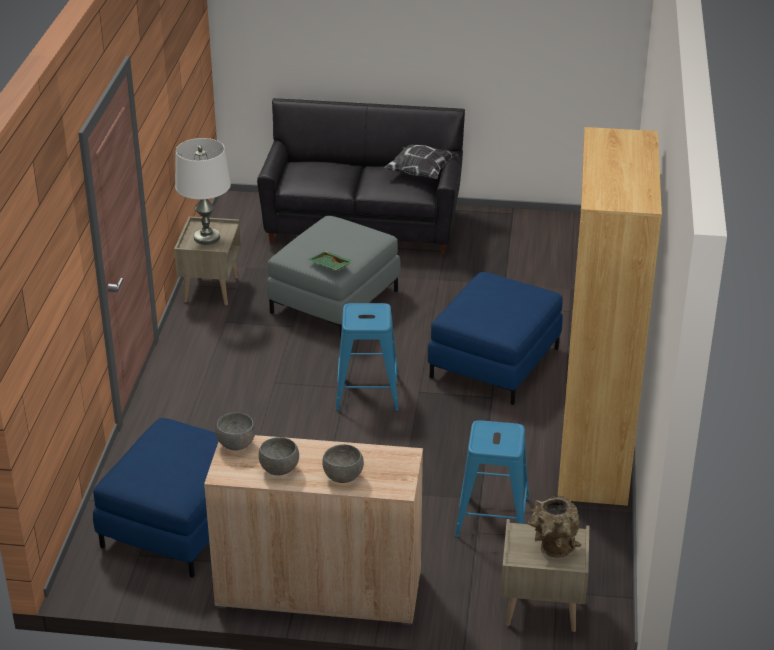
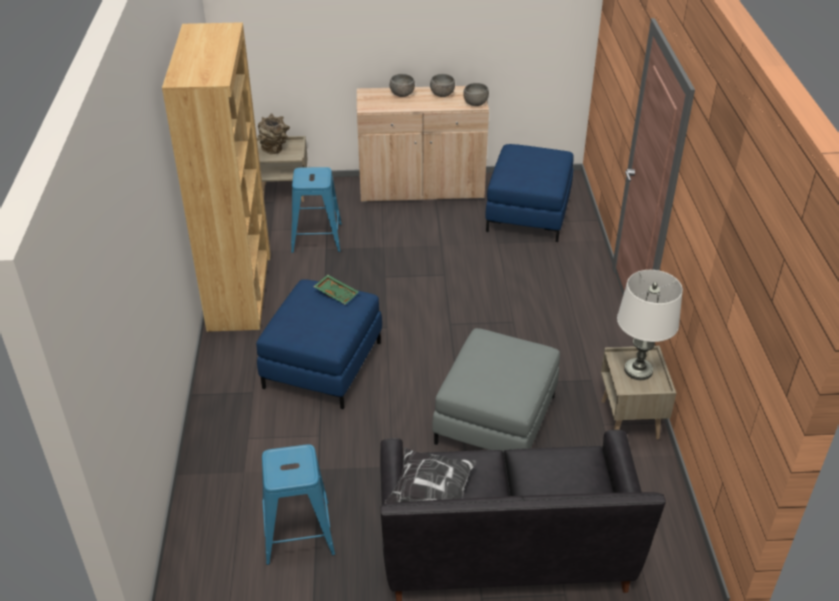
camera: 170 degrees right, 5 degrees up
(330, 266) = (491, 338): green tray -> green tray (337, 293)
(367, 392) = (431, 321): blue stool -> blue stool (298, 532)

